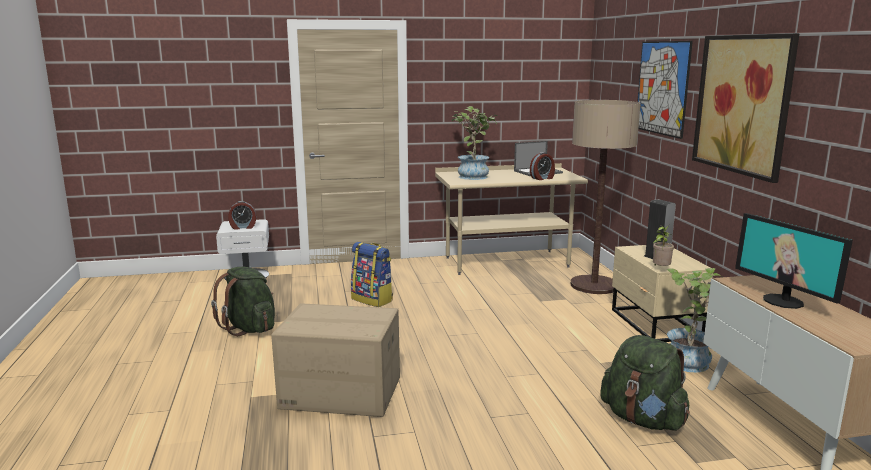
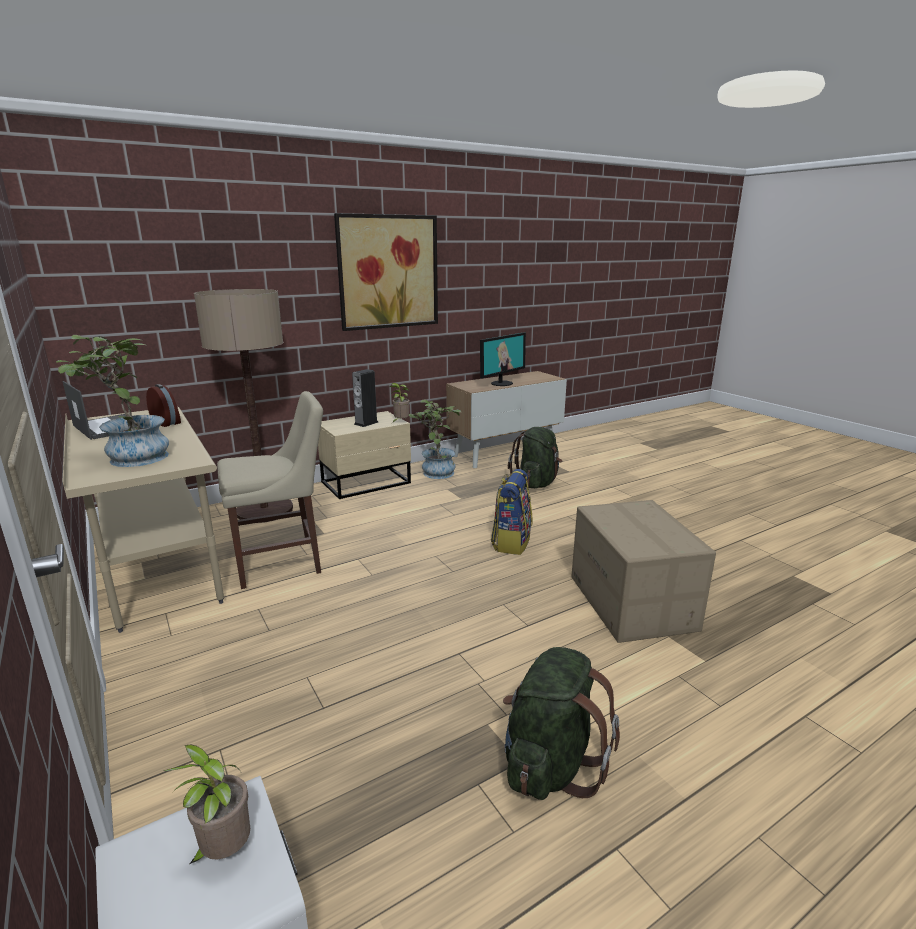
camera: 110 degrees left, 5 degrees up
(243, 227) = (223, 852): alarm clock -> potted plant
(373, 300) = (359, 659): backpack -> backpack (511, 542)
(499, 288) = (283, 562): none -> beige chair
(662, 88) = (262, 269): picture -> none

